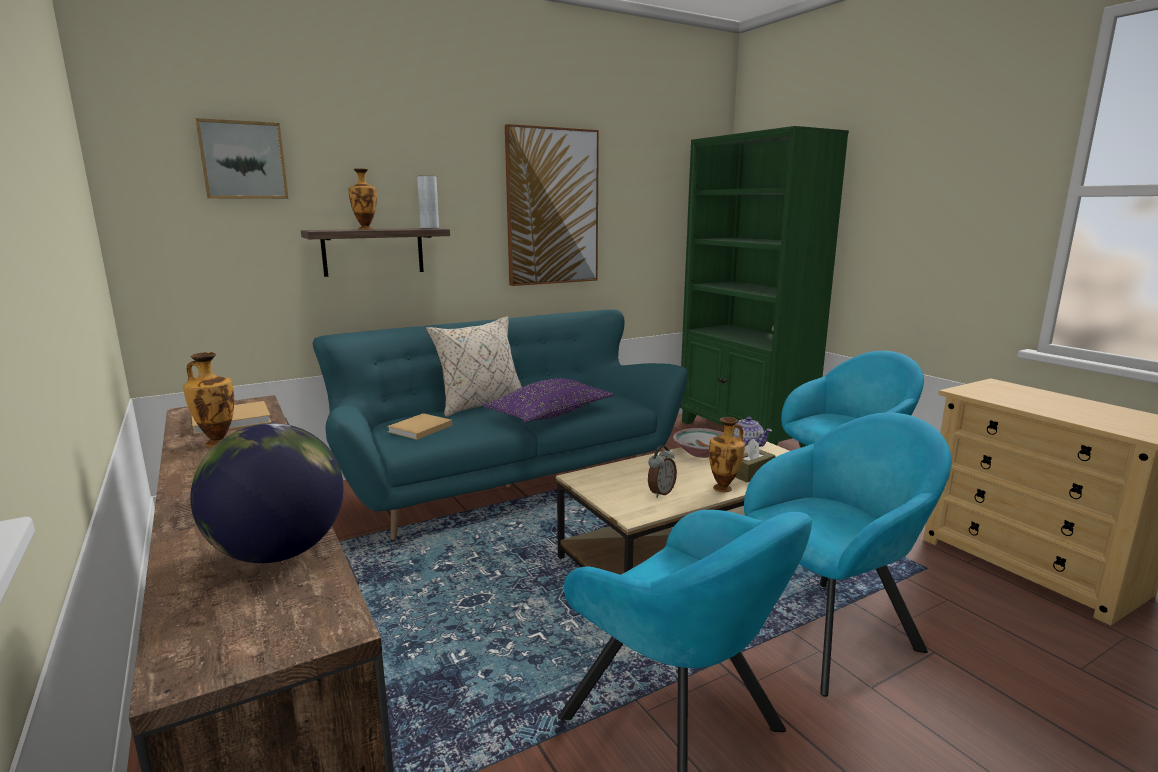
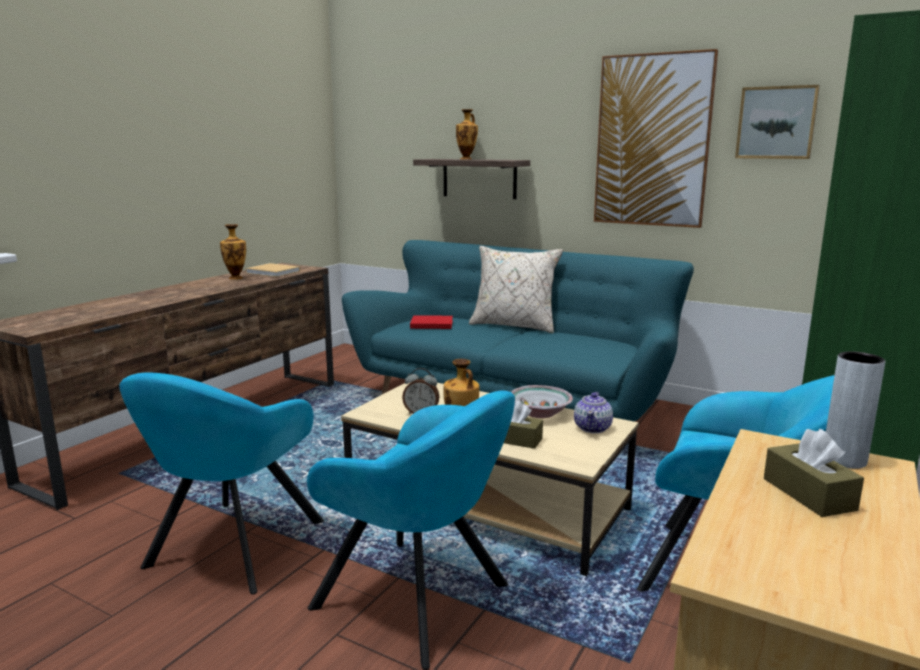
camera: 60 degrees right, 0 degrees up
(243, 160) = (404, 107): picture -> picture (776, 123)
(278, 552) = (103, 311): globe -> none
(419, 429) = (430, 324): beige book -> red book
(429, 228) = (513, 159): grey vase -> grey vase (844, 460)
(550, 415) = (525, 345): purple pillow -> none
(1041, 401) = (808, 494): none -> brown tissue box

